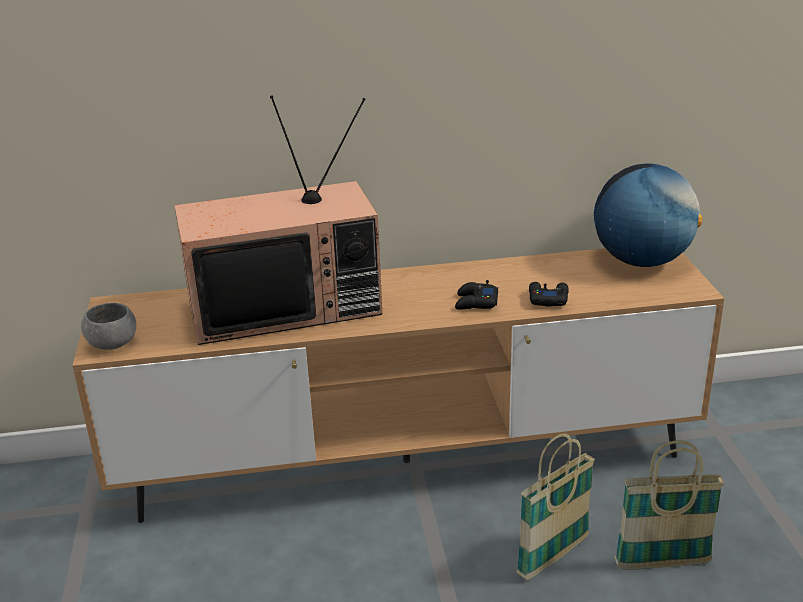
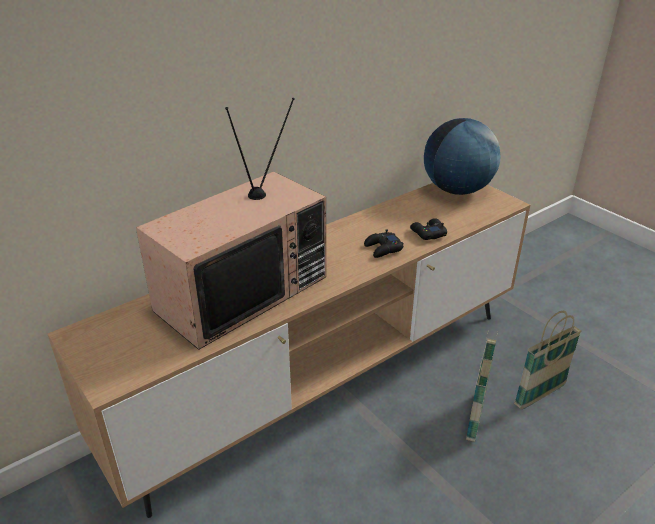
camera: 30 degrees left, 5 degrees up
(113, 344) = (115, 374): grey bowl -> none

